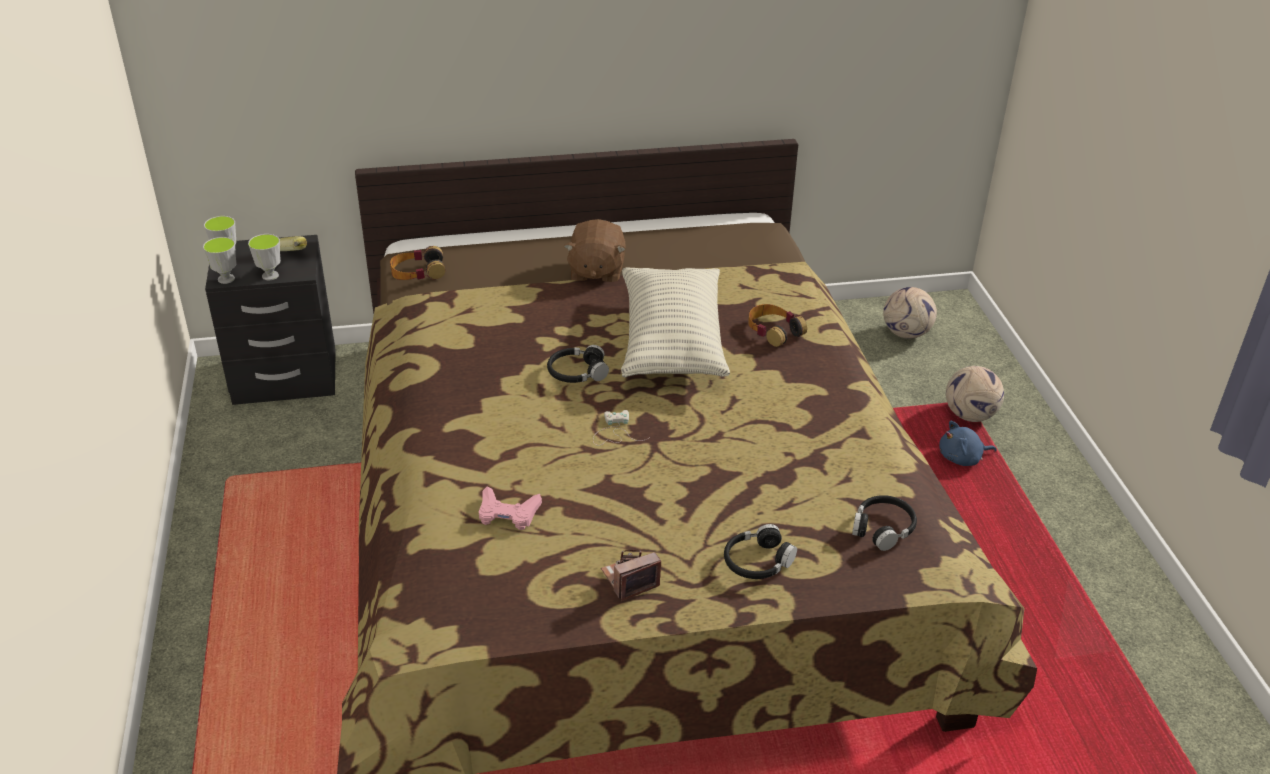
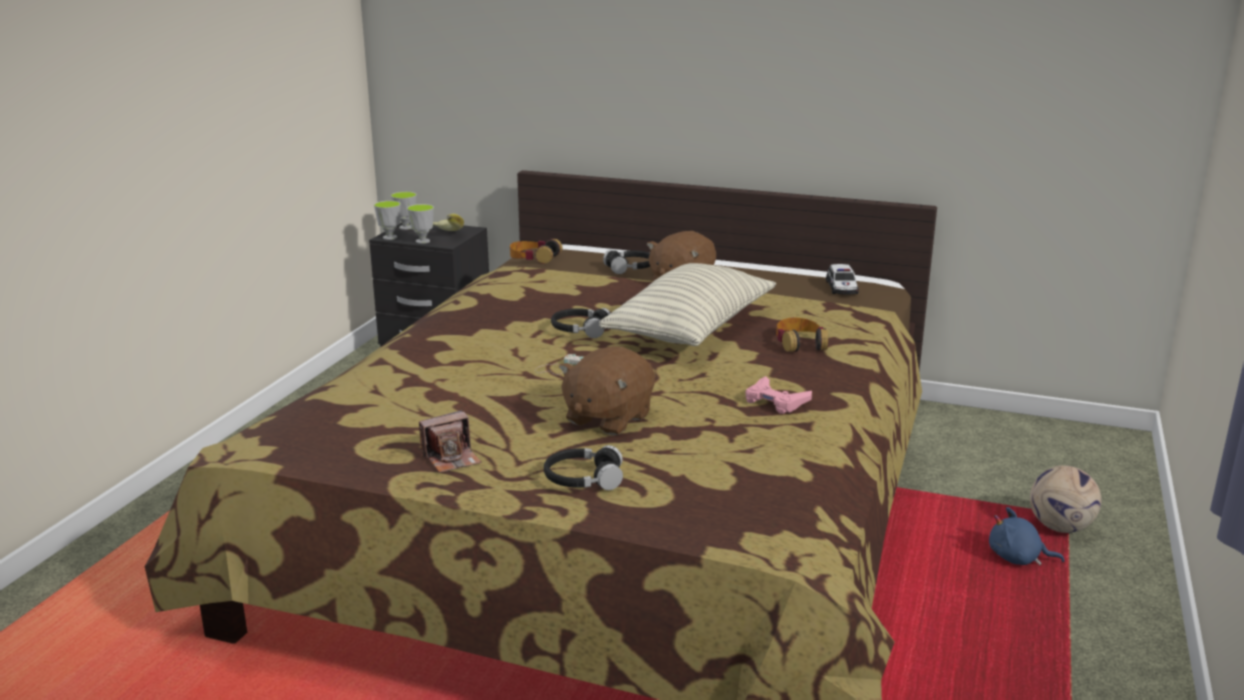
camera: 30 degrees right, 15 degrees down
(508, 513) = (408, 394): pink game controller -> pink game controller (775, 401)
(630, 580) = (451, 458): camera -> camera turned 150 degrees clockwise
(709, 482) = (607, 418): none -> brown plush toy
(736, 240) = (842, 288): none -> toy car
(882, 528) = (742, 492): black headphones -> black headphones (630, 268)
(906, 333) = (1044, 449): football -> none

